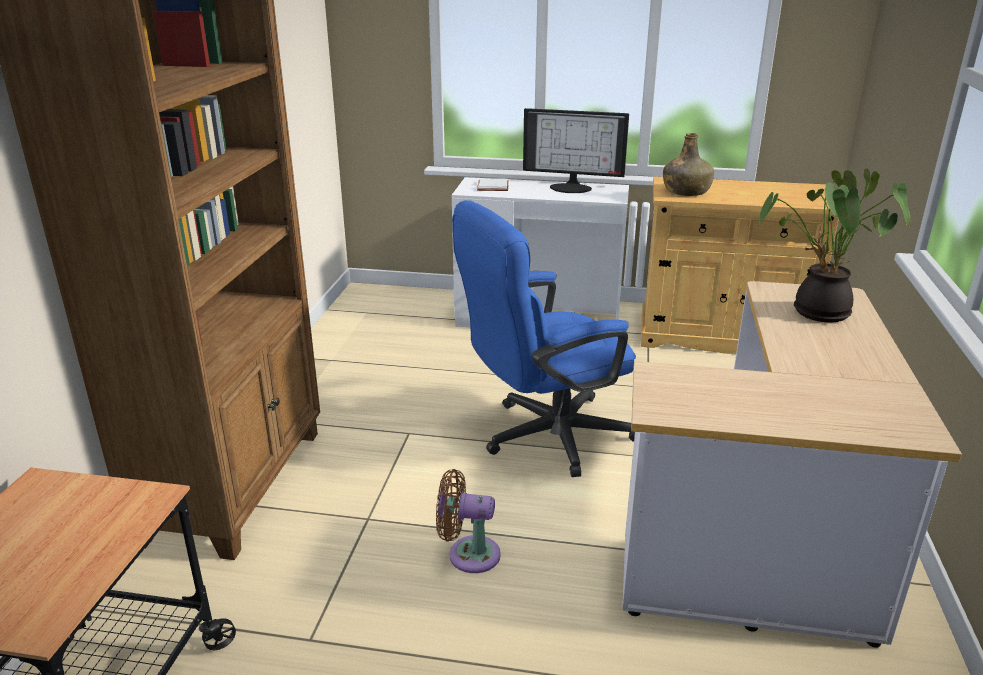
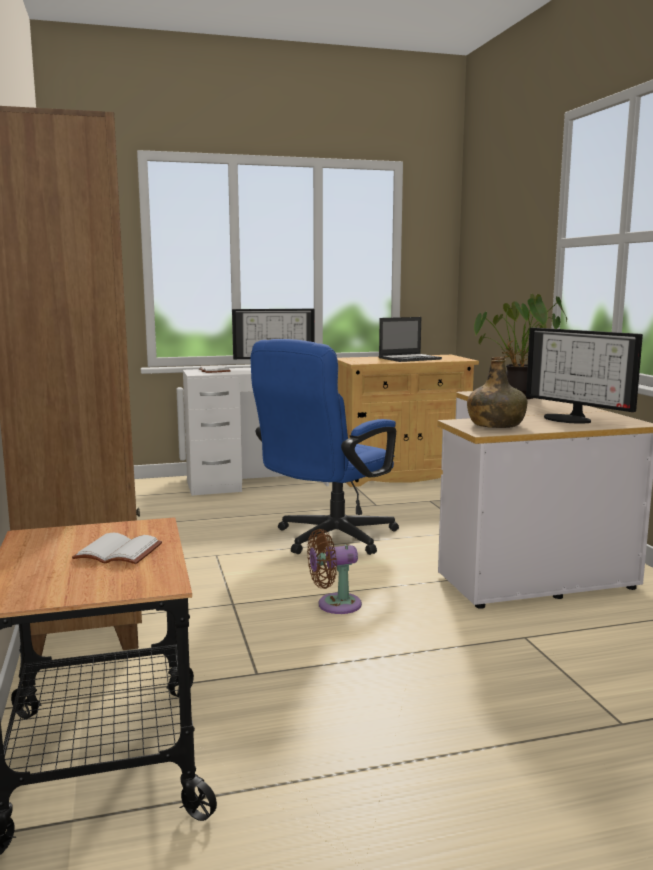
camera: 25 degrees left, 15 degrees down
(65, 547) = (116, 553): none -> white book
(686, 192) = (367, 361): green bottle -> green bottle (495, 425)
(752, 192) = (410, 358): none -> laptop
(830, 397) = (570, 418): none -> monitor

